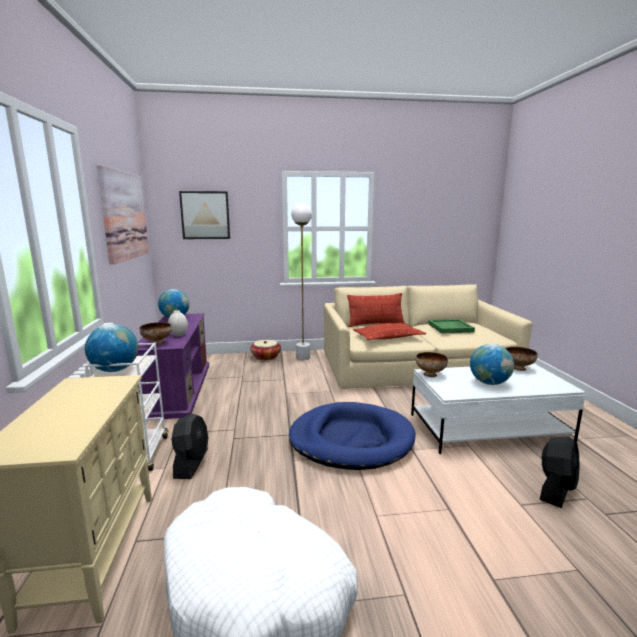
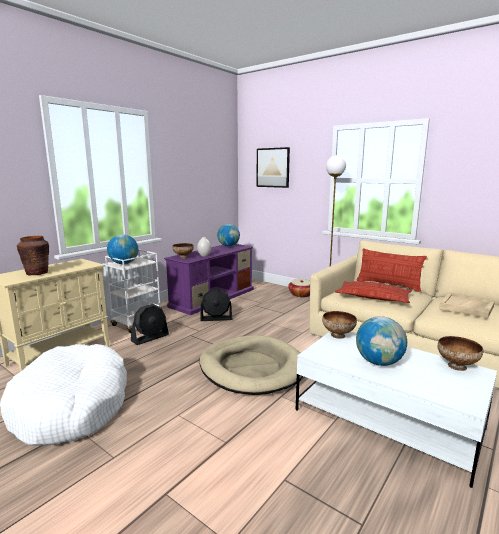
camera: 45 degrees right, 0 degrees up
(67, 421) = (37, 273): none -> brown vase
(124, 215) = (200, 167): picture -> none
(351, 439) = (251, 368): blue dog bed -> beige dog bed
(451, 328) = (467, 307): green tray -> beige tray
(556, 489) = (344, 496): black fan -> black fan (216, 318)

